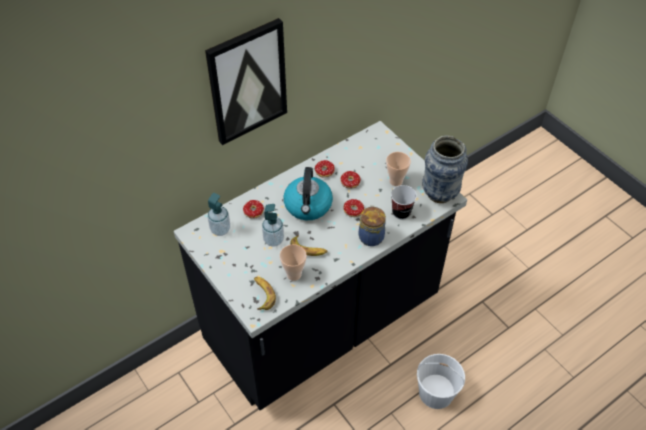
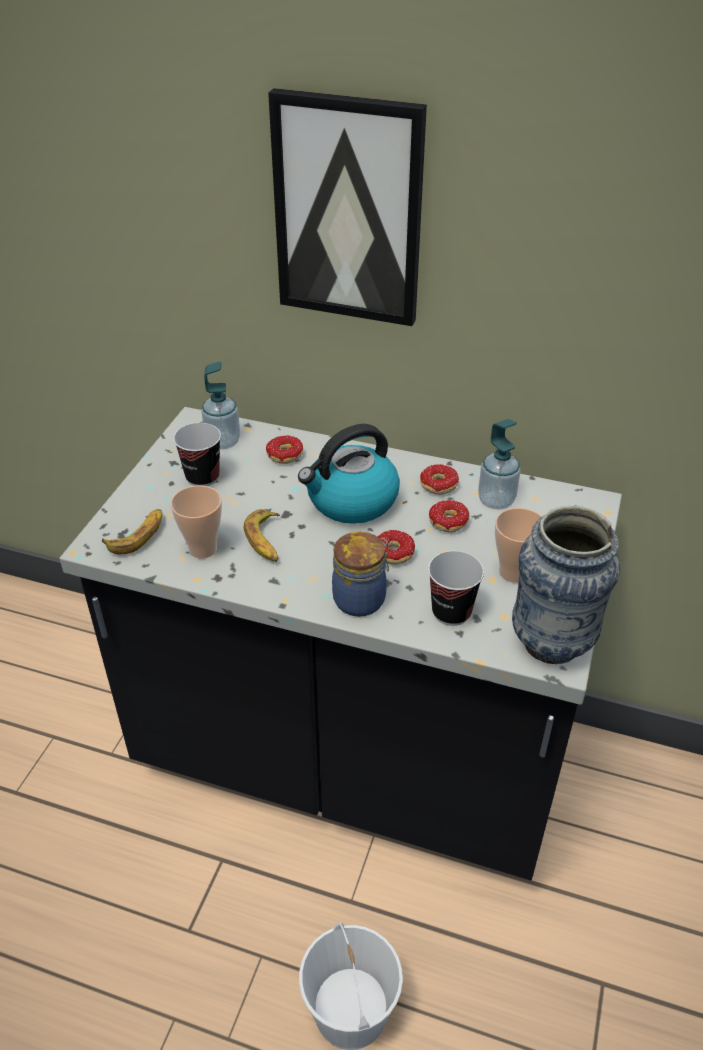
camera: 55 degrees right, 10 degrees down
(241, 250) = (202, 477): none -> cup
(273, 240) = (251, 498): soap dispenser -> soap dispenser (496, 500)

